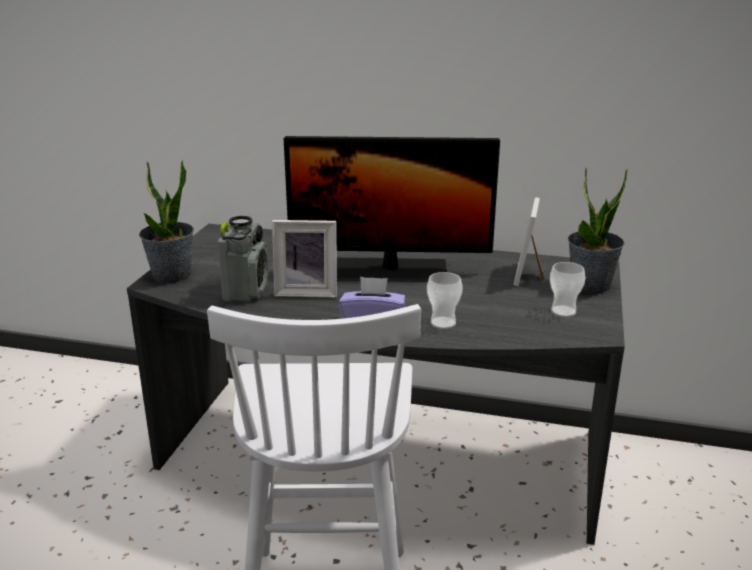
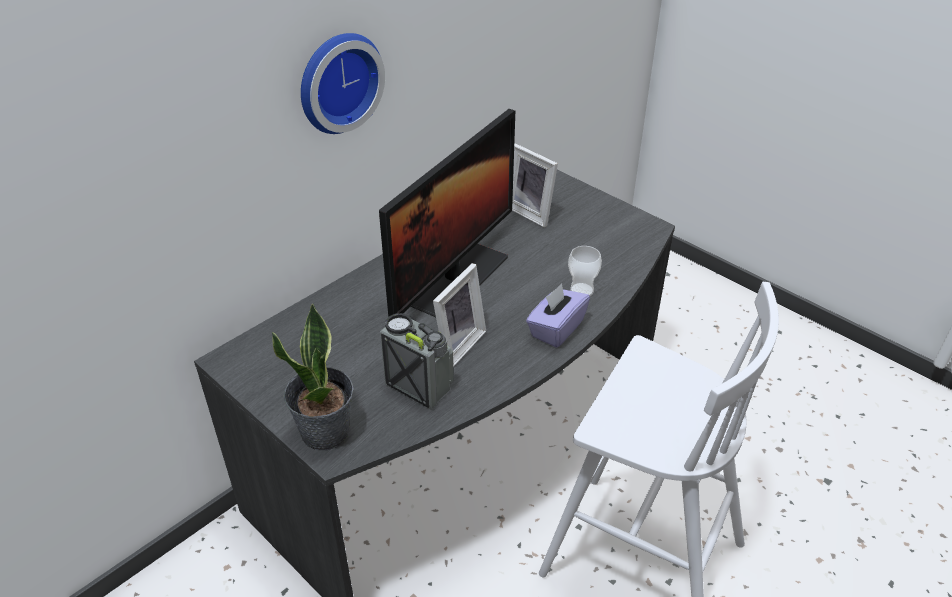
camera: 60 degrees left, 15 degrees up
(367, 61) = (337, 81): none -> wall clock
(563, 311) = (606, 225): cup -> none
(590, 285) = (573, 194): potted plant -> none

